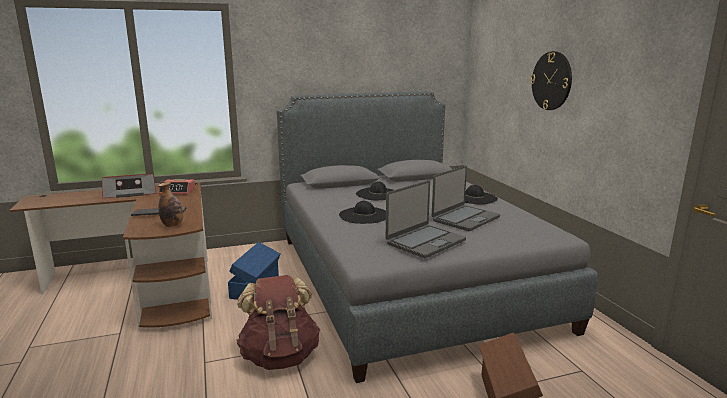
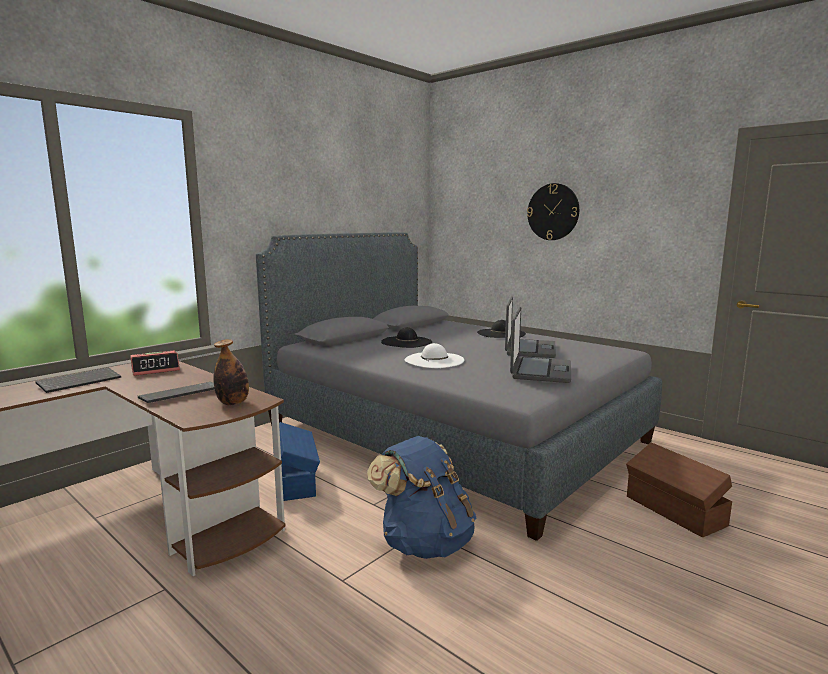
camera: 30 degrees left, 5 degrees down
(131, 193) = (80, 381): radio -> keyboard
(280, 356) = (425, 542): brown backpack -> blue backpack
(364, 215) = (434, 360): black hat -> white hat

